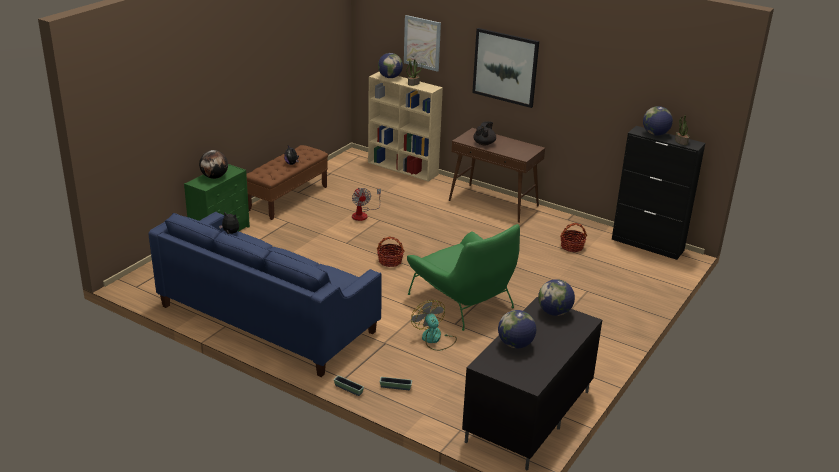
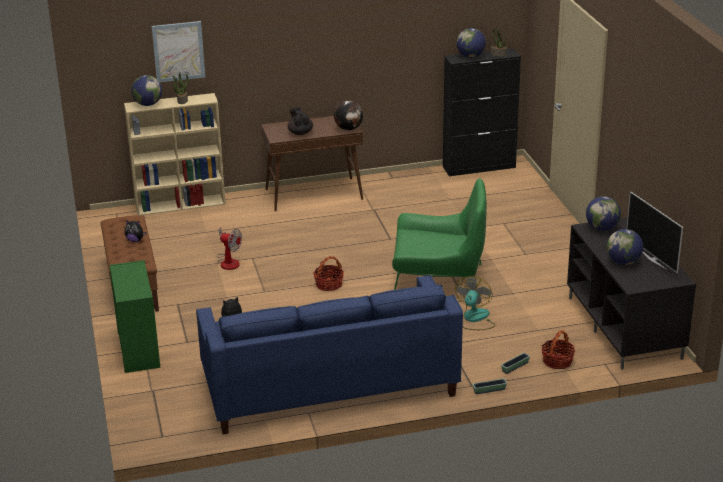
camera: 45 degrees left, 0 degrees up
(214, 177) = (131, 281): globe -> globe (349, 129)
(434, 339) = (474, 319): fan -> fan turned 90 degrees clockwise
(505, 67) = (289, 45): picture -> none
(544, 357) = (653, 259): none -> television
(572, 247) = (434, 197): basket -> basket (557, 361)

